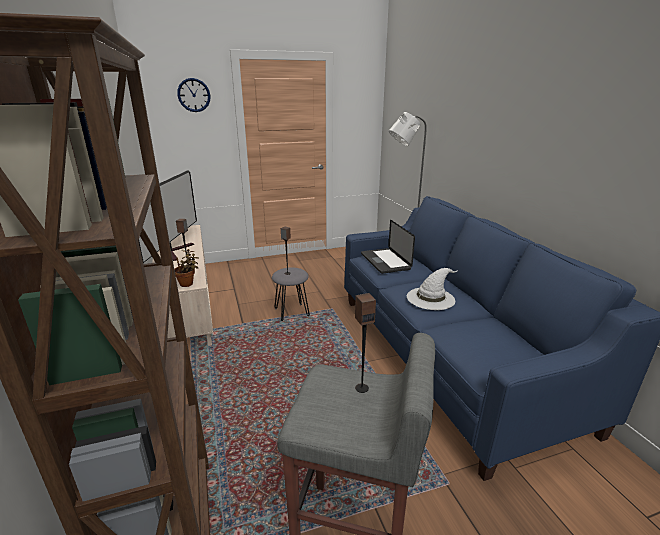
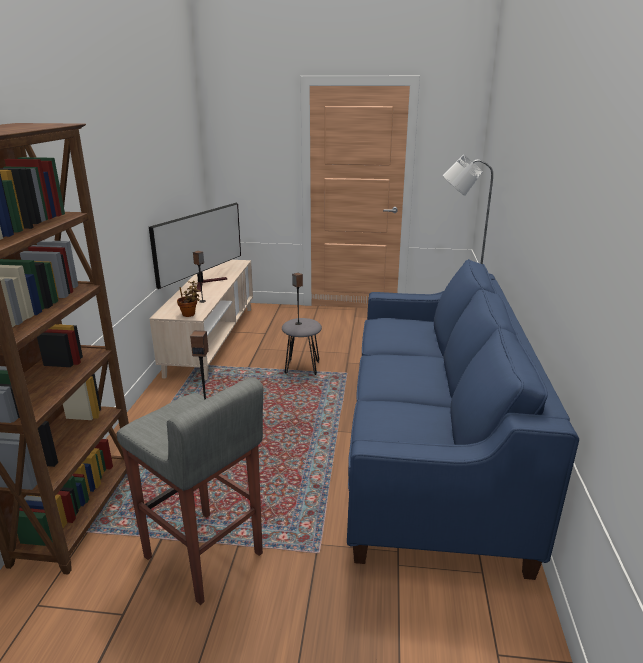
camera: 25 degrees right, 0 degrees up
(194, 95) = (260, 124): wall clock -> none
(385, 261) = (393, 328): laptop -> none
(431, 298) = (397, 372): white hat -> none

